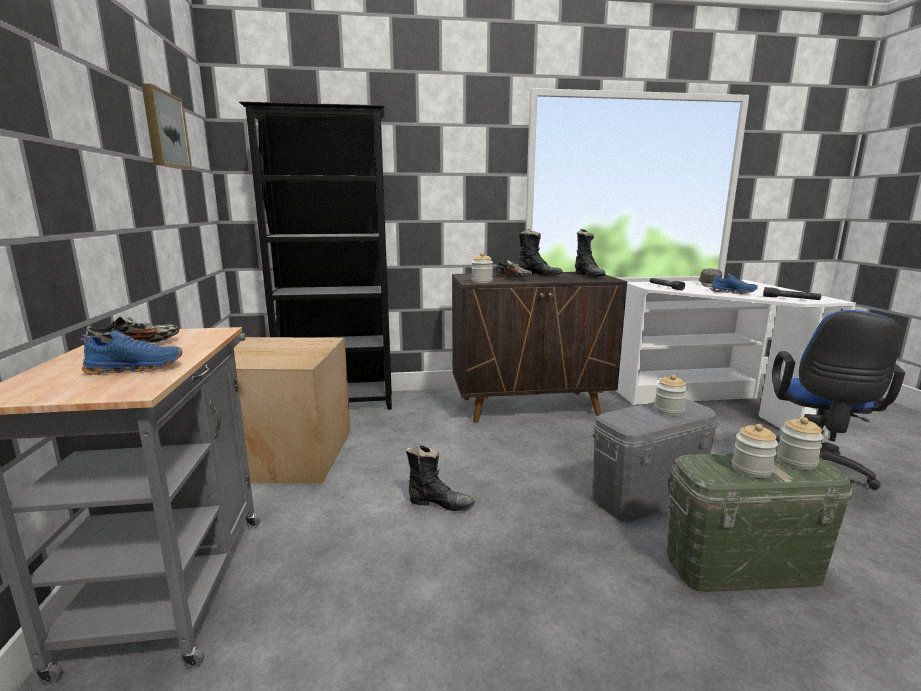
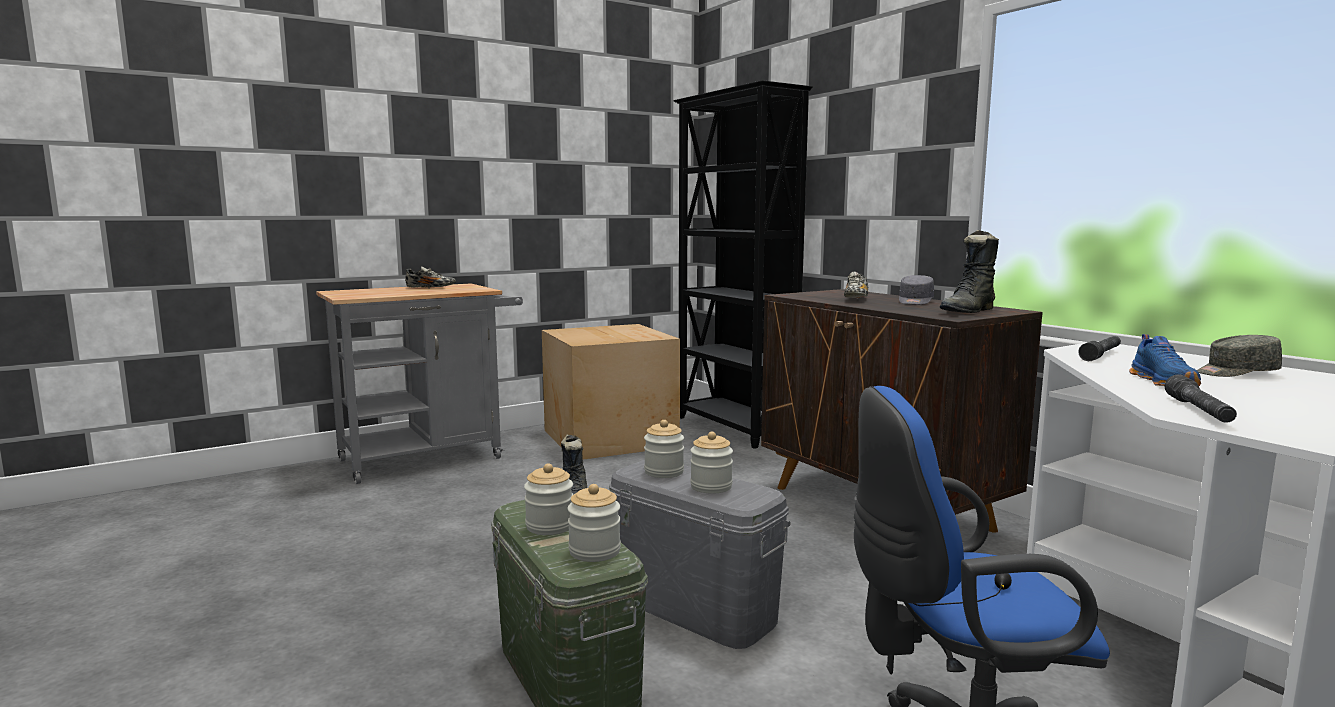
camera: 65 degrees right, 5 degrees down
(136, 368) = (386, 293): blue shoe -> none
(163, 130) = (600, 136): picture -> none
(482, 281) = (798, 296): jar -> jar (664, 472)
(539, 275) = (915, 302): black boot -> grey cap

